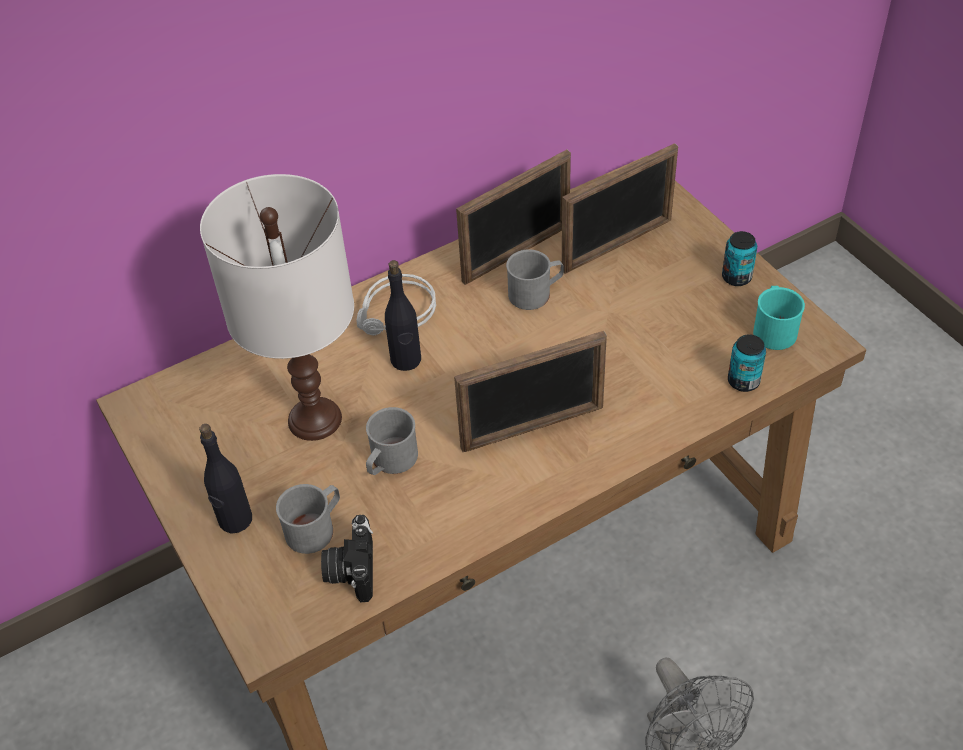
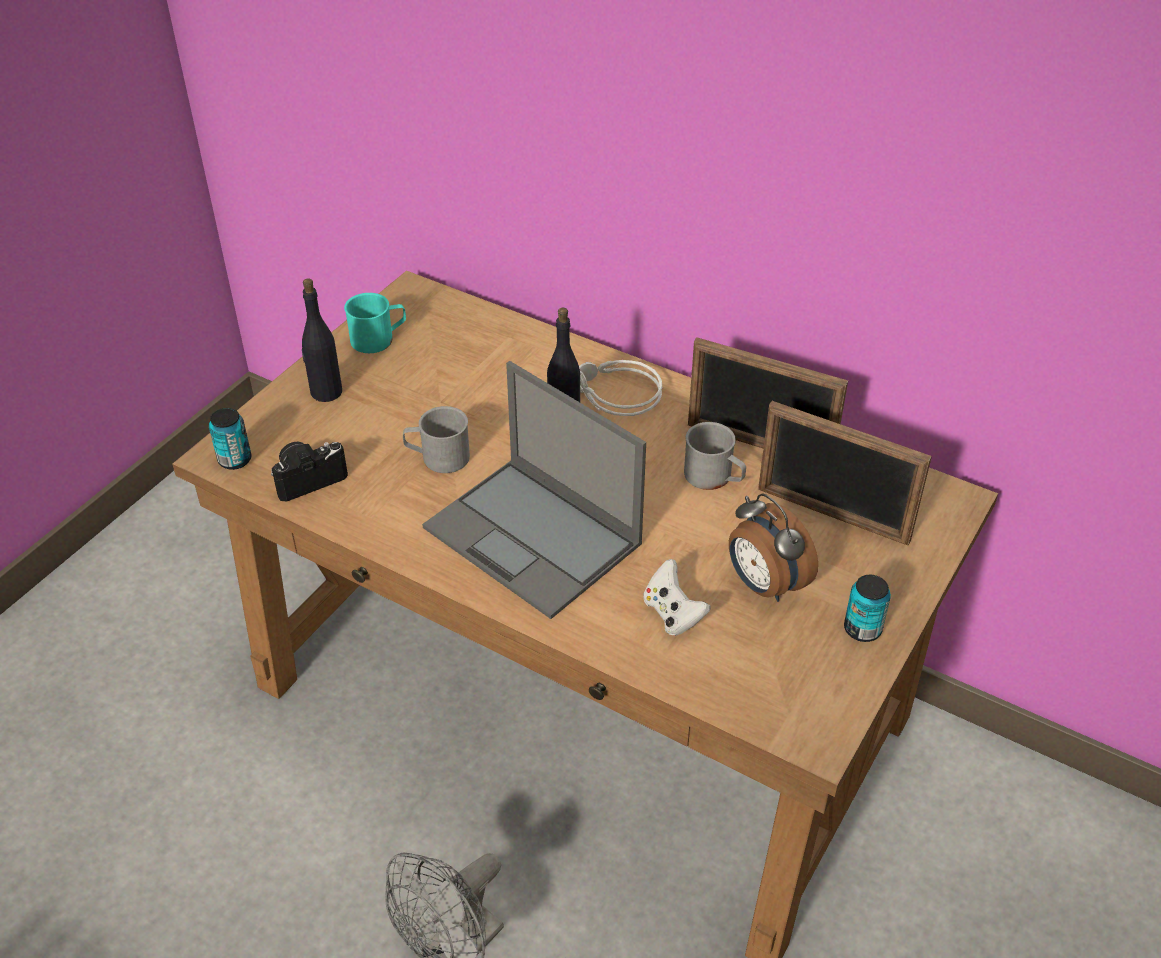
camera: 60 degrees right, 5 degrees down
(315, 418) = (459, 394): white table lamp -> none
(315, 528) = (341, 440): grey mug -> none
(532, 428) = (534, 537): picture frame -> laptop
(665, 311) = (764, 585): none -> alarm clock
(666, 373) = (672, 614): none -> white game controller
(743, 381) = (705, 682): can -> can (235, 460)
(773, 328) = (805, 686): turquoise mug -> turquoise mug (378, 338)

